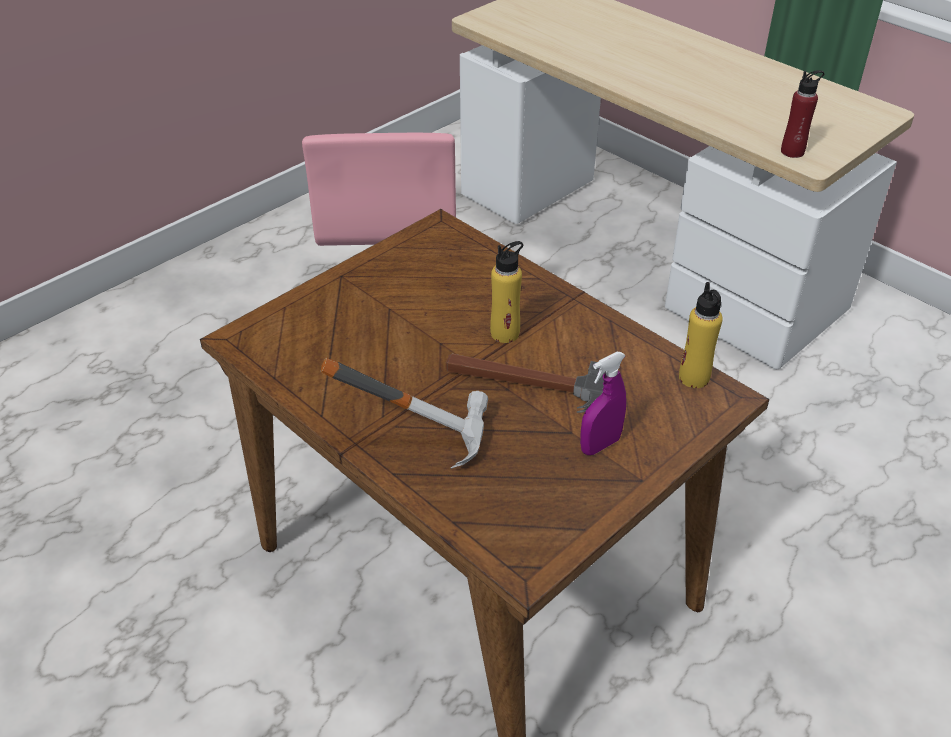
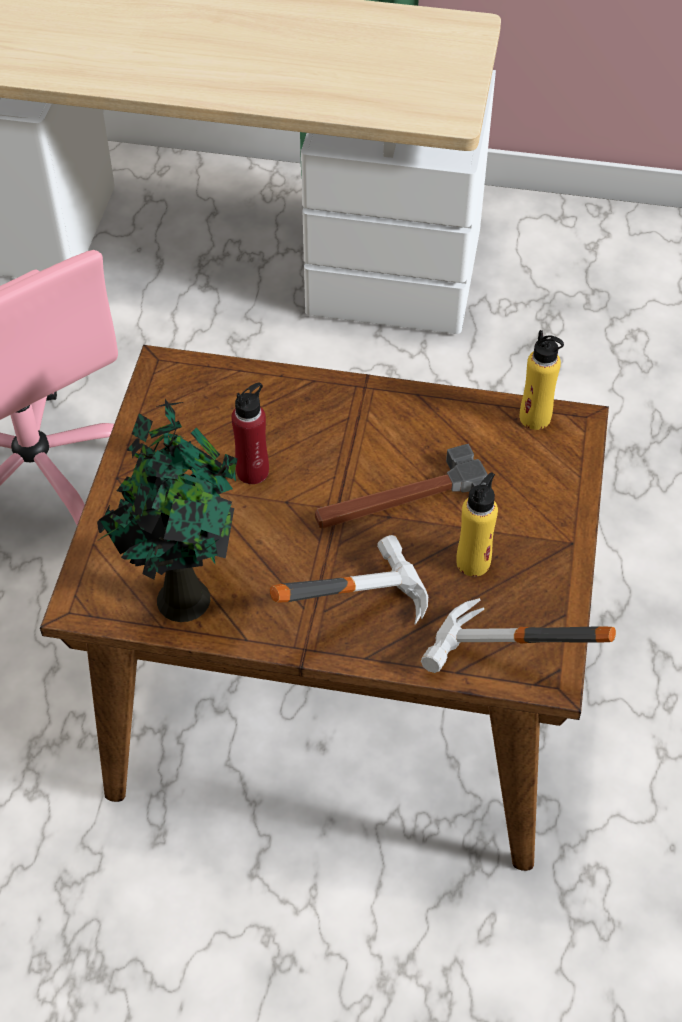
camera: 35 degrees left, 10 degrees up
(308, 365) = (182, 595): none -> potted plant
(488, 543) = (502, 674): none -> hammer
(505, 333) = (336, 458): yellow bottle -> yellow bottle (473, 562)
(600, 445) = (513, 528): purple spray bottle -> none
(792, 151) = (426, 113): red bottle -> red bottle (252, 471)

